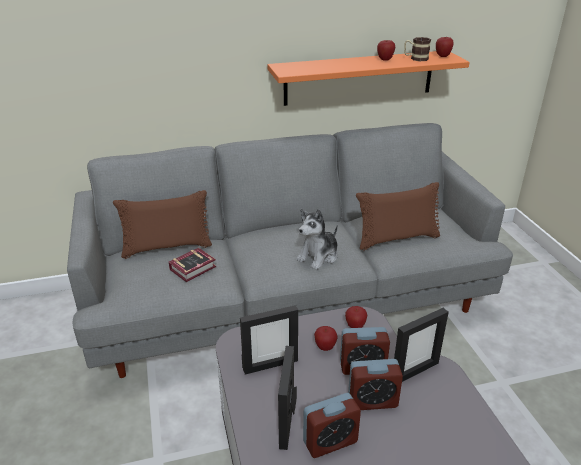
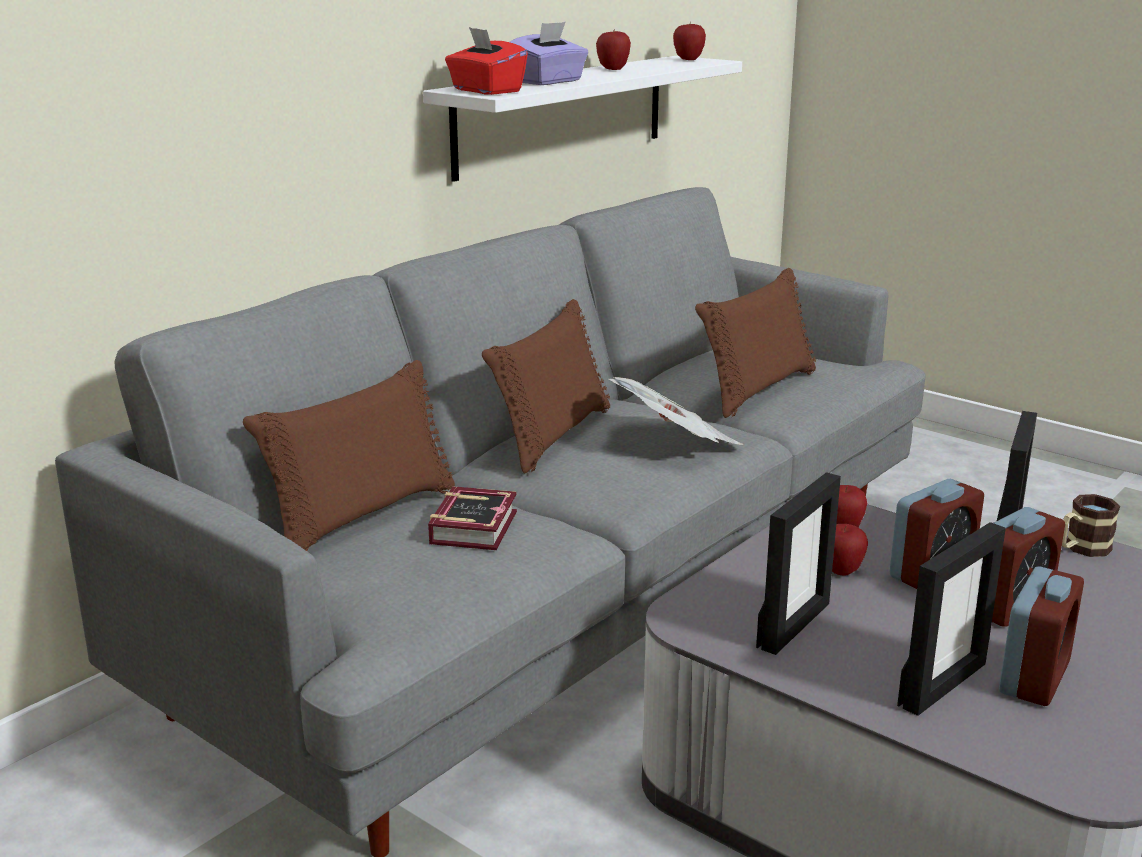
camera: 35 degrees left, 10 degrees down
(277, 234) = (552, 436): none -> brown pillow
(288, 69) = (486, 91): none -> red tissue box
(288, 423) = (942, 684): picture frame -> picture frame turned 105 degrees counterclockwise
(318, 256) = (675, 444): plush toy -> newspaper
(331, 66) = (548, 82): none -> purple tissue box
(359, 78) = (562, 114): orange shelf -> white shelf
(415, 58) = (657, 65): mug -> mug (1081, 549)

